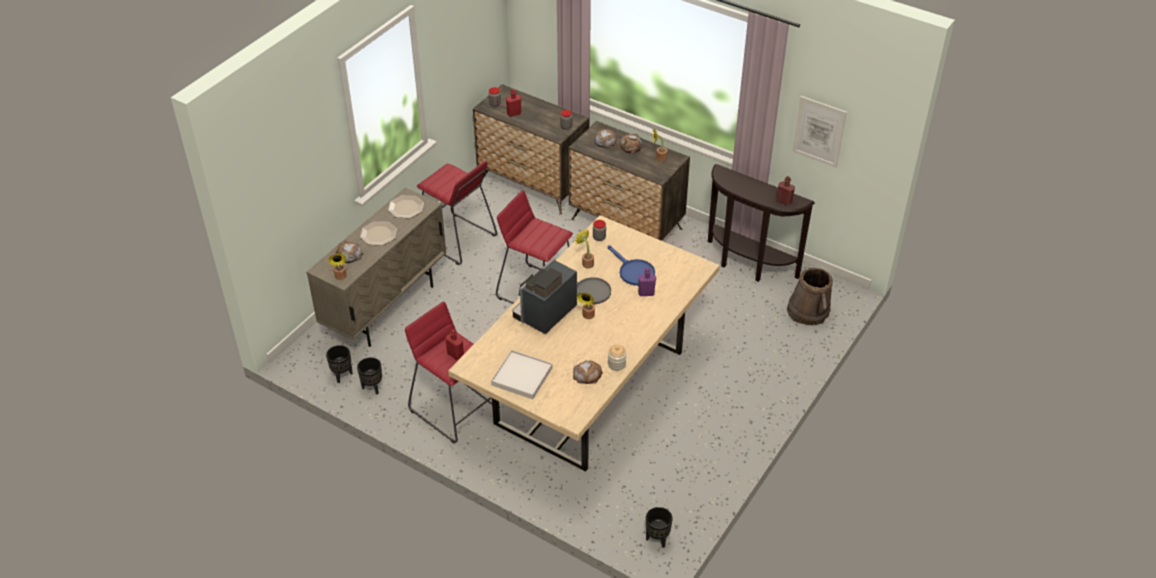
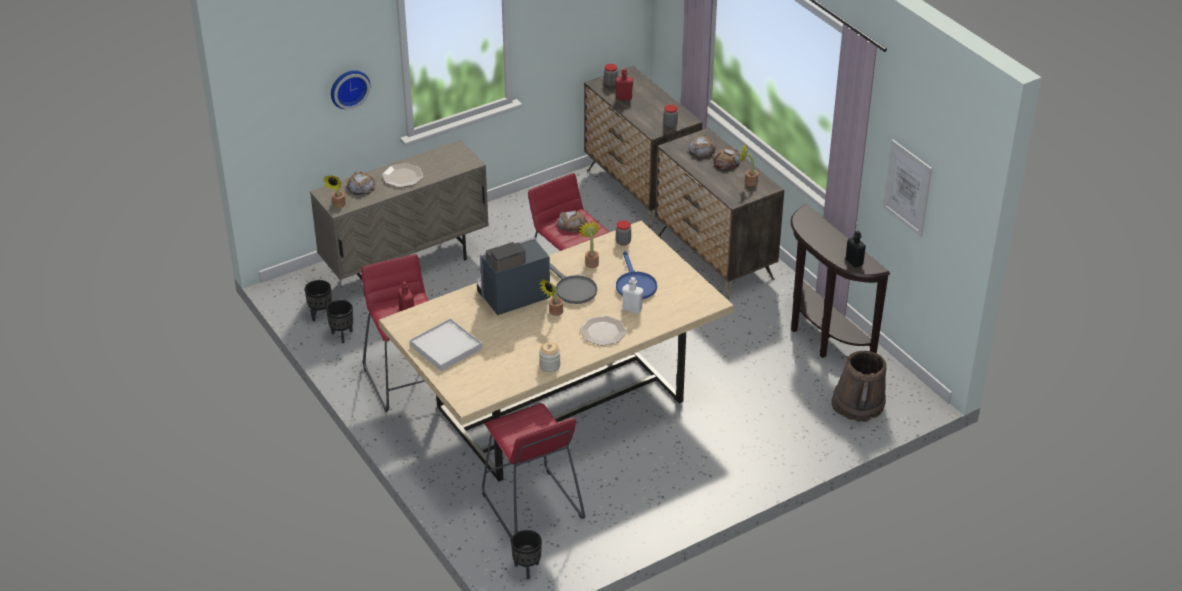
camera: 25 degrees right, 5 degrees down
(315, 170) = (348, 88): none -> wall clock
(406, 208) = (447, 159): plate -> plate (603, 332)
(457, 239) = (522, 221): red stool -> red stool (532, 507)
(587, 374) = (512, 365): bread -> bread (572, 224)
(646, 293) = (632, 309): purple bottle -> white bottle
(784, 201) = (854, 262): red bottle -> black bottle

